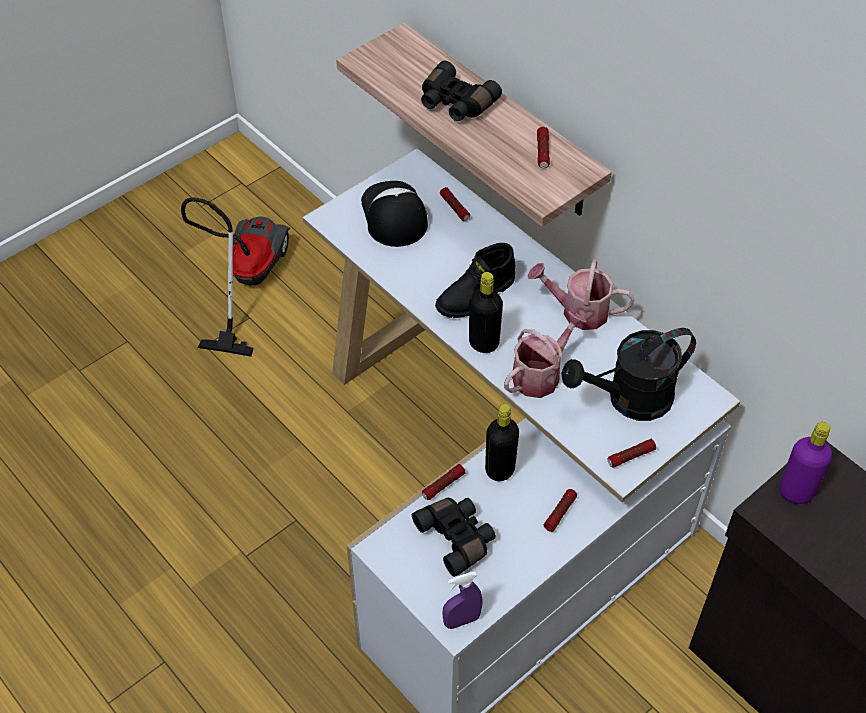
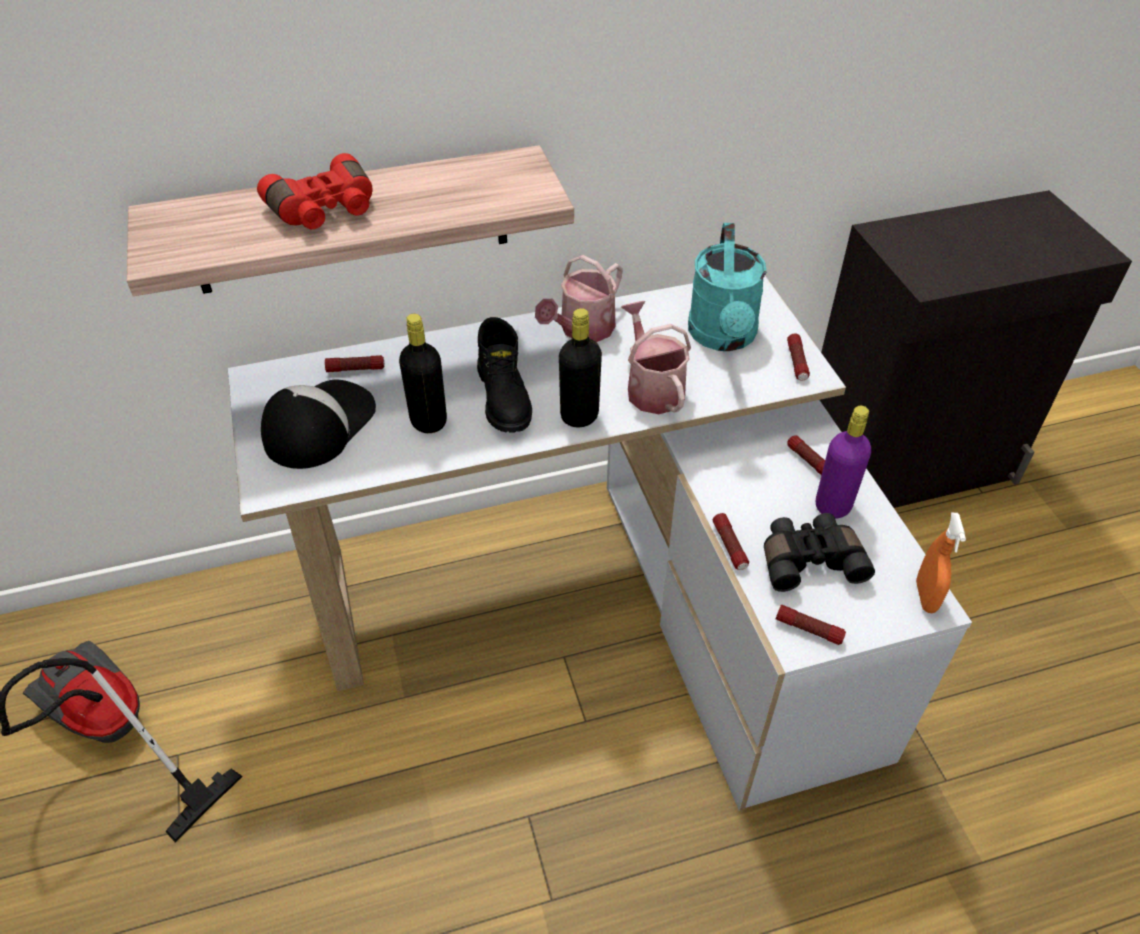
camera: 65 degrees left, 5 degrees down
(393, 215) = (318, 424): cap -> cap turned 105 degrees clockwise
(455, 103) = (325, 210): black binoculars -> red binoculars
(461, 620) = (925, 597): purple spray bottle -> orange spray bottle
(500, 469) = (730, 489): black bottle -> black bottle (428, 421)
(542, 152) = (470, 176): flashlight -> flashlight (809, 629)
(629, 400) = (723, 337): black watering can -> turquoise watering can
(795, 492) = (913, 259): purple bottle -> purple bottle (833, 506)

